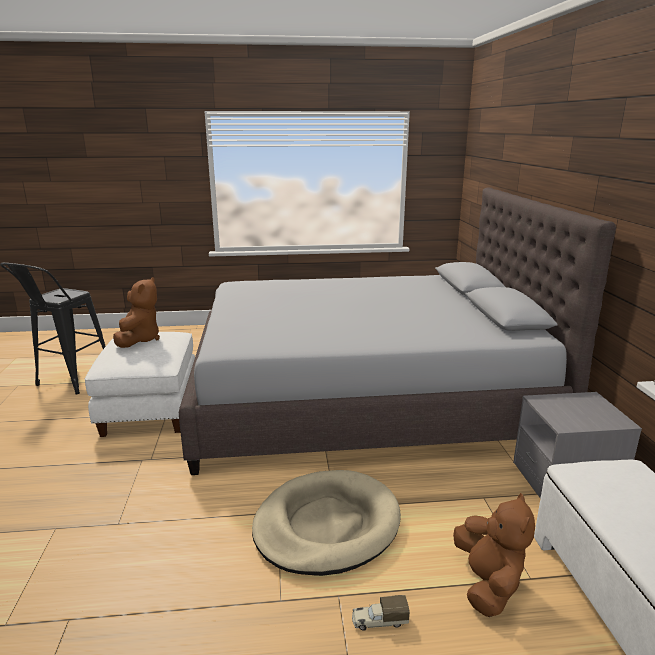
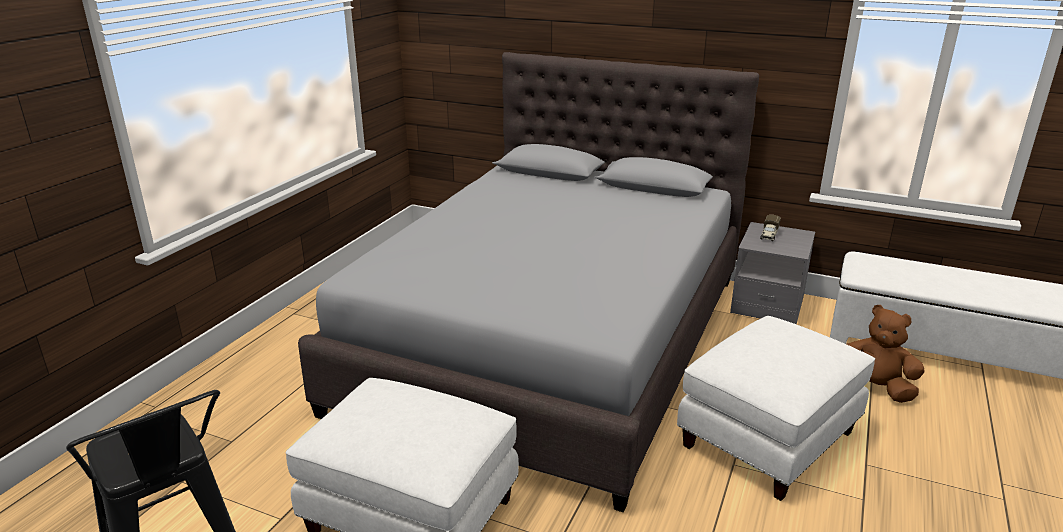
camera: 60 degrees left, 5 degrees up
(140, 339) = (384, 417): brown plush toy -> none
(326, 525) = (769, 440): beige dog bed -> white ottoman
(379, 621) = (900, 453): toy truck -> toy truck (769, 235)

